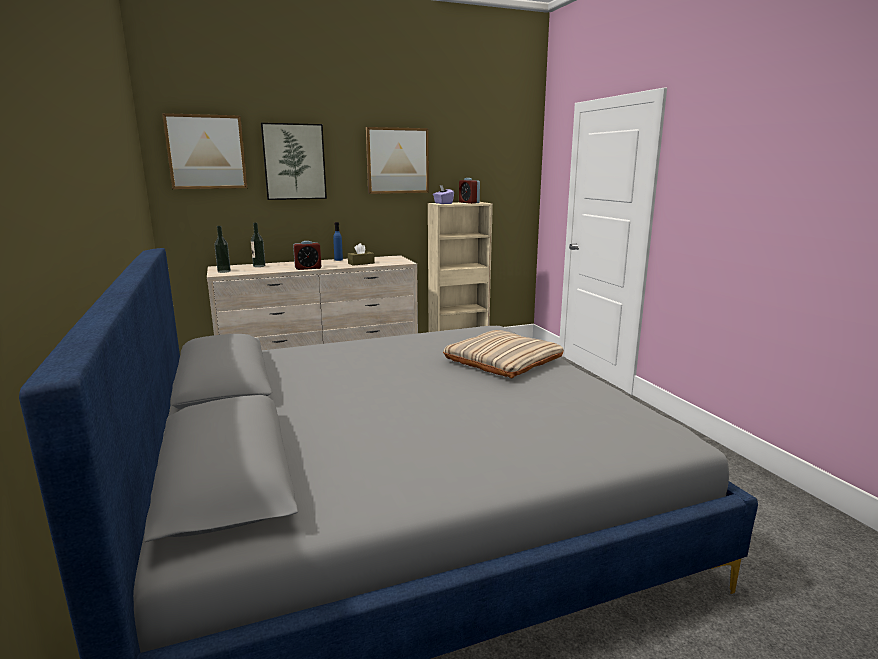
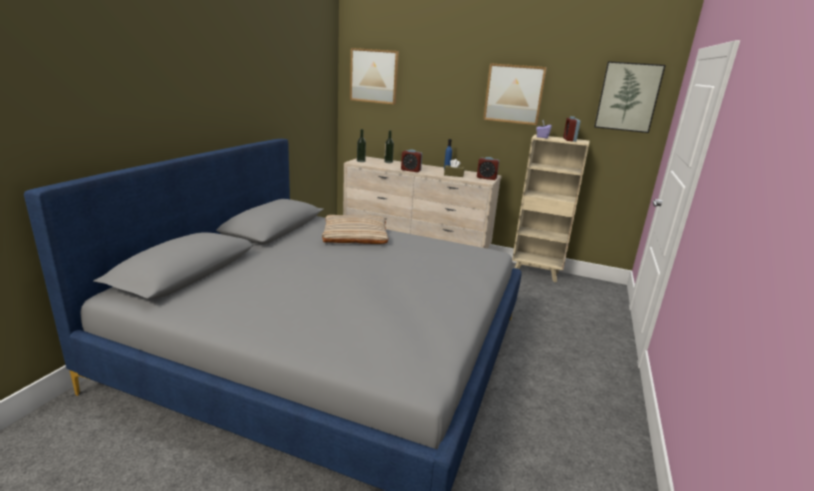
camera: 40 degrees right, 5 degrees up
(294, 162) = (430, 88): picture -> picture (628, 97)
(396, 259) = (486, 178): none -> alarm clock
(503, 361) = (438, 277): beige pillow -> beige pillow (355, 235)

